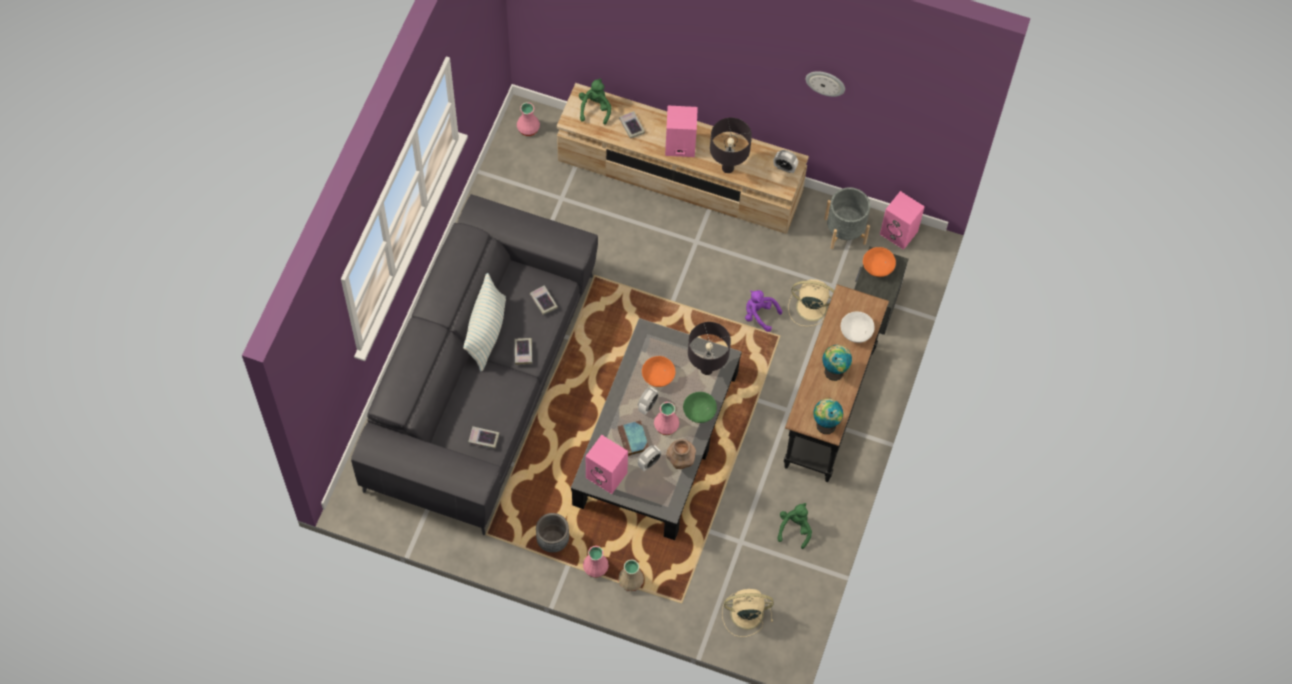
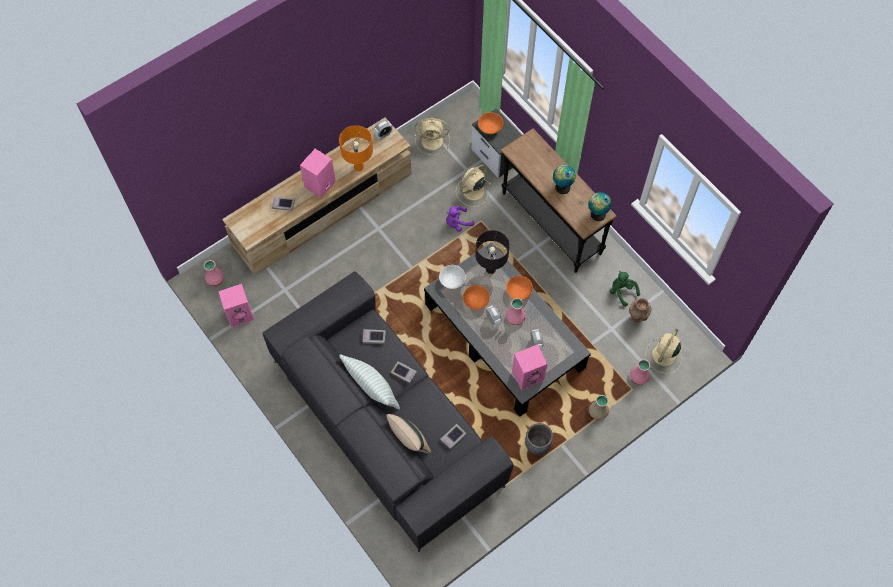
camera: 55 degrees left, 0 degrees up
(452, 401) = (409, 441): none -> beige pillow
(595, 108) = (252, 218): green plush toy -> none
(595, 568) = (574, 429): pink vase -> pink vase (639, 377)
(634, 440) = (513, 343): book -> none
(680, 462) = (548, 324): brown vase -> brown vase (637, 317)
(699, 412) = (519, 292): green bowl -> orange bowl
(727, 168) = (358, 167): black table lamp -> orange table lamp
(825, 82) = (379, 49): wall clock -> none
(845, 231) = (433, 141): grey planter -> beige fan
(856, 332) = (542, 159): white bowl -> white bowl (452, 281)
(900, 233) = (456, 112): pink speaker -> pink speaker (240, 314)

